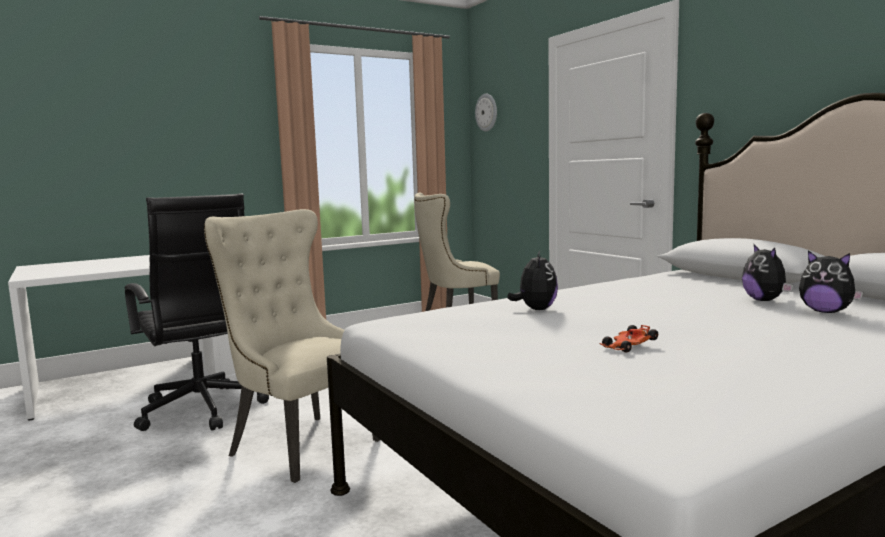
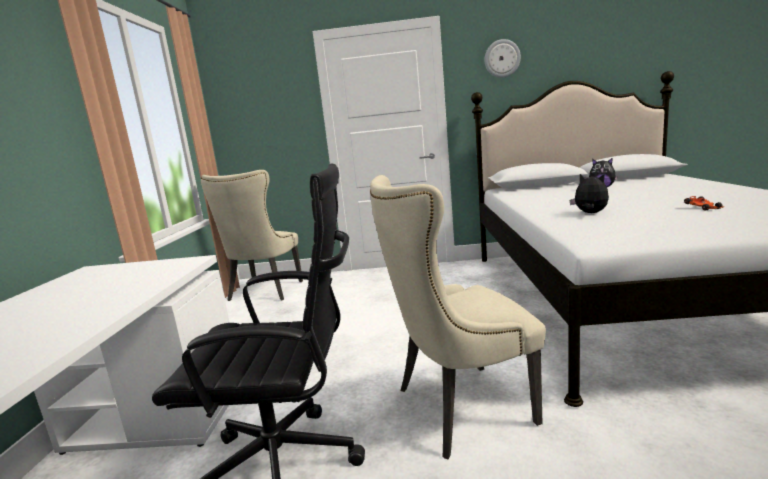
camera: 55 degrees left, 5 degrees up
(486, 112) = (234, 95): wall clock -> wall clock (502, 58)
(826, 312) = (638, 185): plush toy -> none

